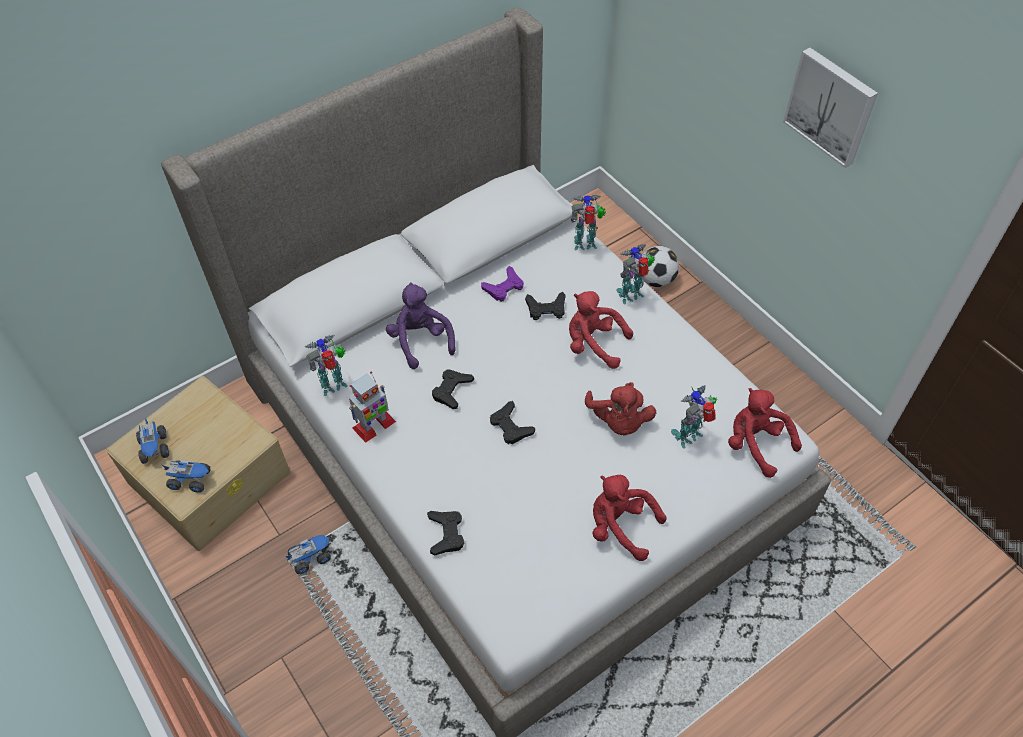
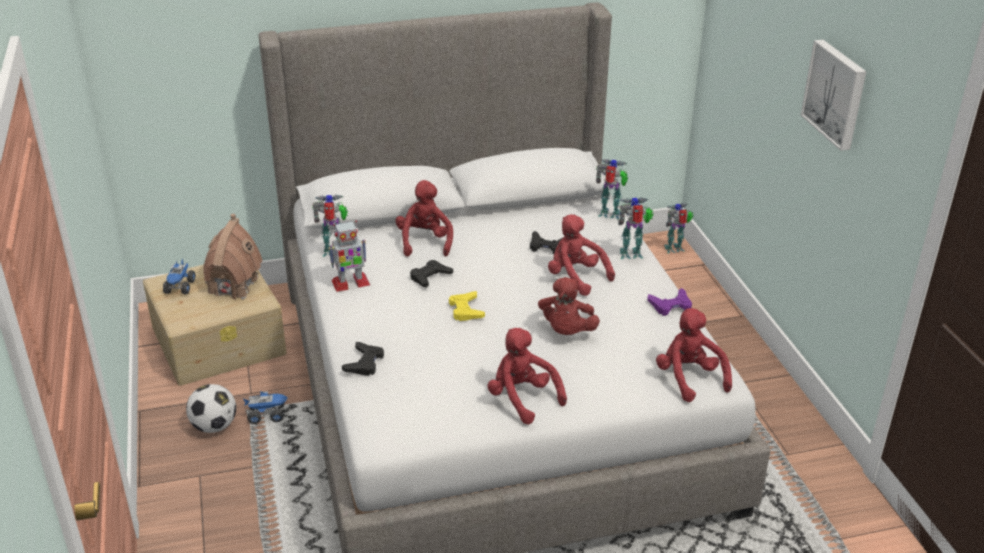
camera: 20 degrees right, 20 degrees down
(191, 479) = (195, 313): toy truck -> none
(212, 427) = (233, 285): none -> toy house
(420, 341) = (425, 242): purple plush toy -> red plush toy
(504, 287) = (519, 226): purple game controller -> purple game controller (670, 306)
(510, 426) = (466, 310): black game controller -> yellow game controller
(656, 280) = (698, 304): football -> football (214, 426)
(689, 436) = (627, 356): toy robot -> toy robot (675, 249)

